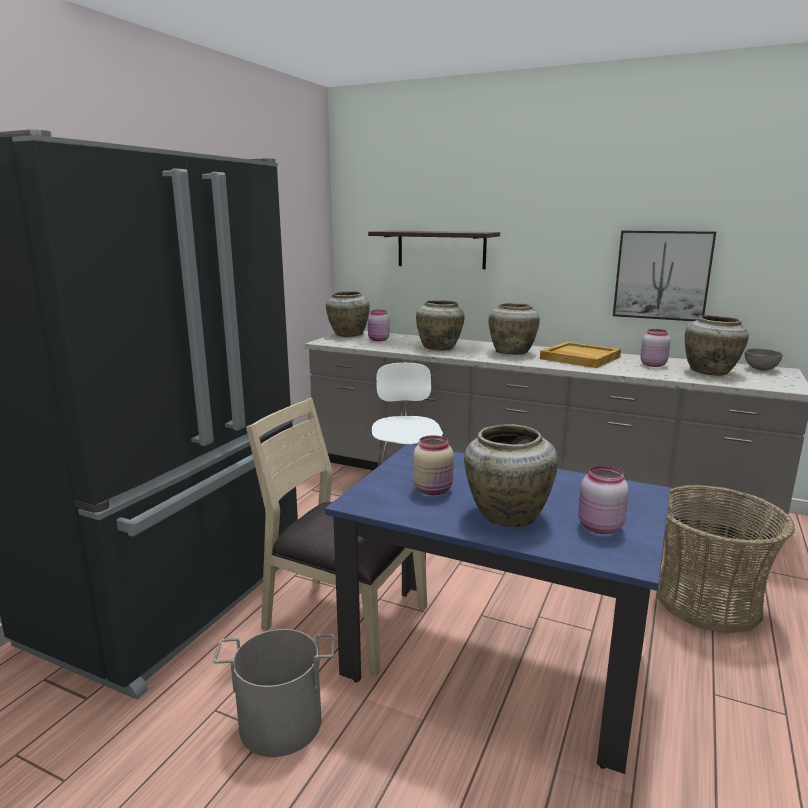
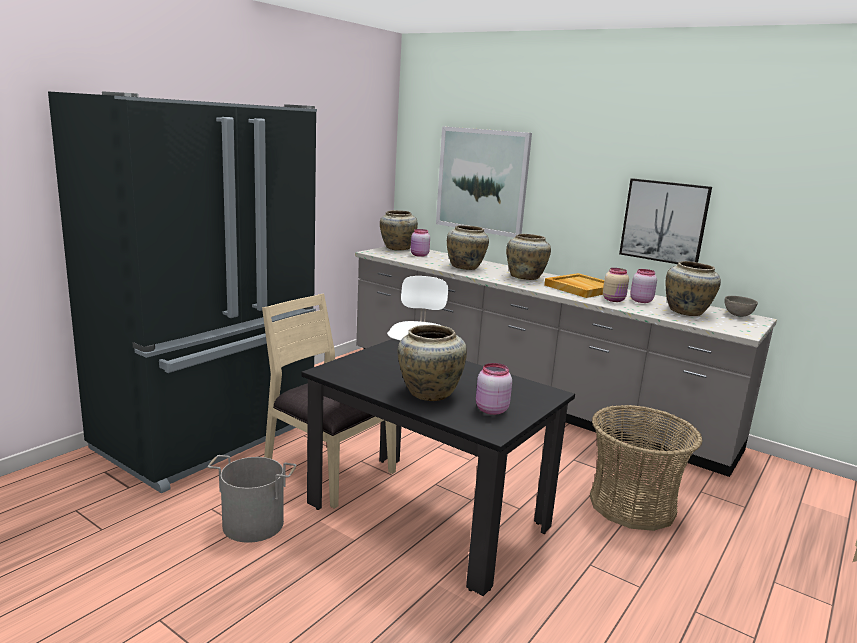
camera: 10 degrees right, 0 degrees up
(434, 490) = (388, 371): beige jar -> beige jar (614, 300)
(441, 249) = (482, 181): shelf -> picture
(495, 663) = (427, 516): blue dining table -> black dining table

